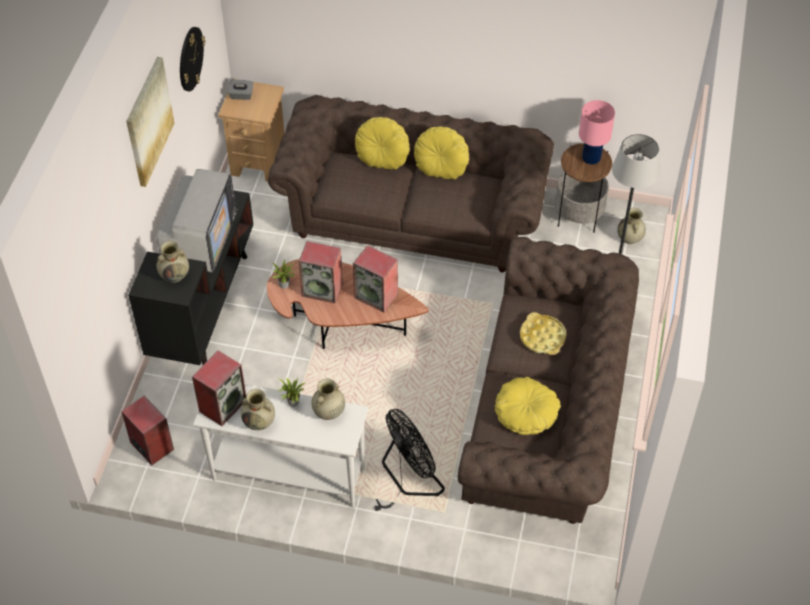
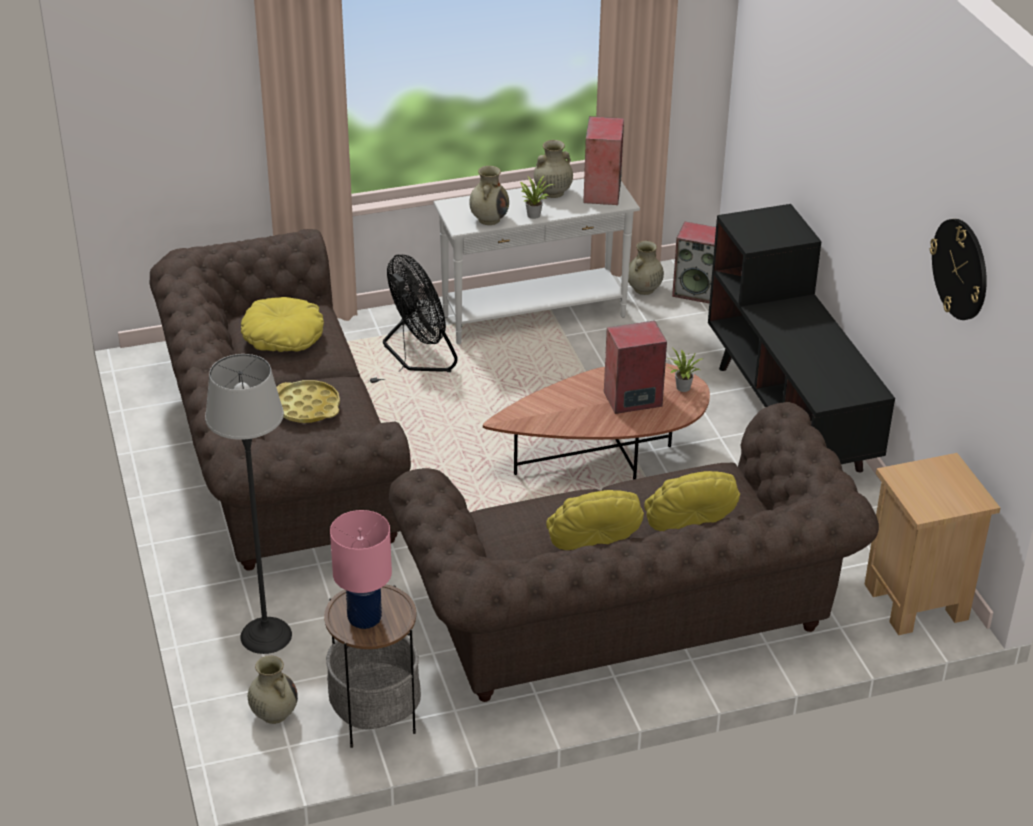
camera: 150 degrees right, 15 degrees down
(148, 121) = (883, 144): picture -> none
(175, 275) = (763, 232): beige vase -> beige vase (643, 289)
(200, 241) = (810, 345): television -> none
(241, 95) = (958, 488): grey tissue box -> none
(377, 296) = (559, 415): speaker -> none
(404, 475) = (409, 355): black fan -> black fan turned 150 degrees counterclockwise

